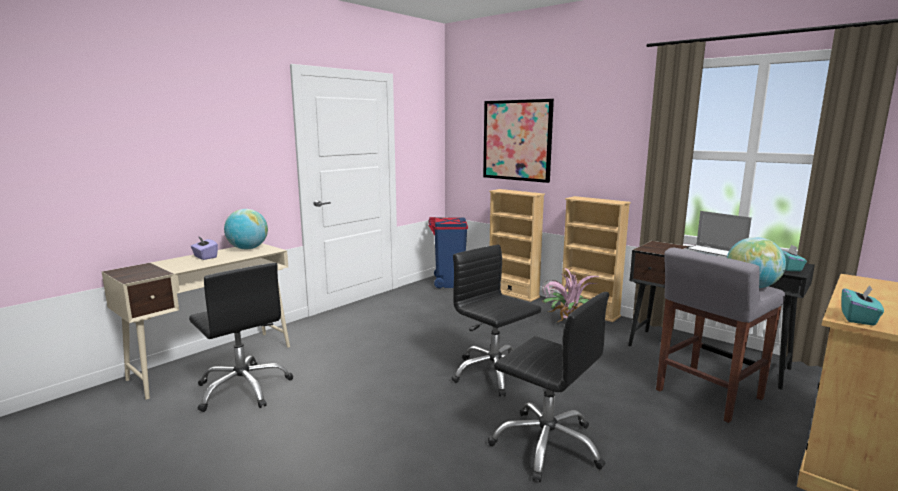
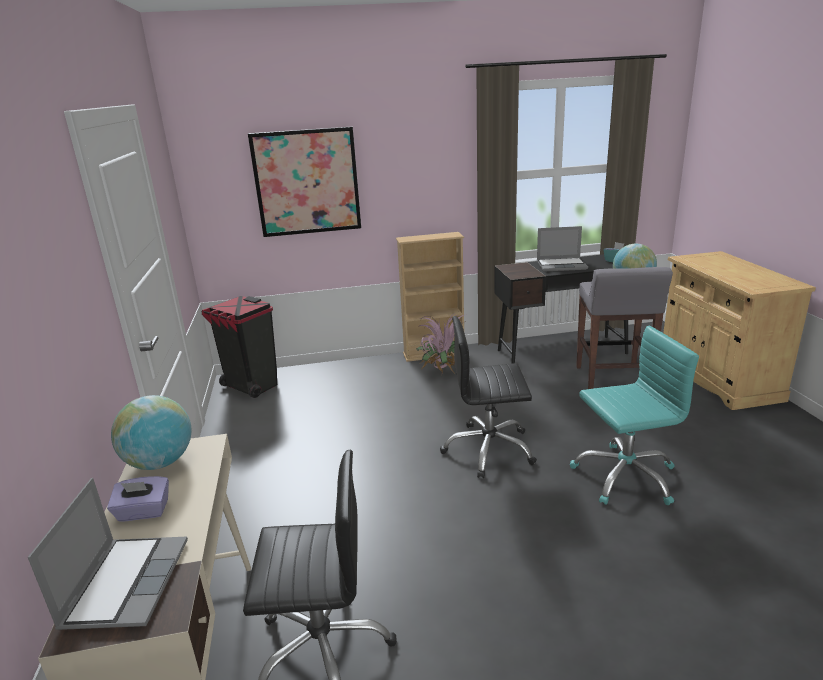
camera: 50 degrees left, 10 degrees up
(152, 268) = (126, 582): none -> laptop
(448, 283) = (251, 386): blue trash can -> black trash can
(513, 293) = (340, 366): beige bookcase -> none
(547, 445) = (624, 476): black office chair -> turquoise office chair
(858, 318) = (756, 287): turquoise tissue box -> none

